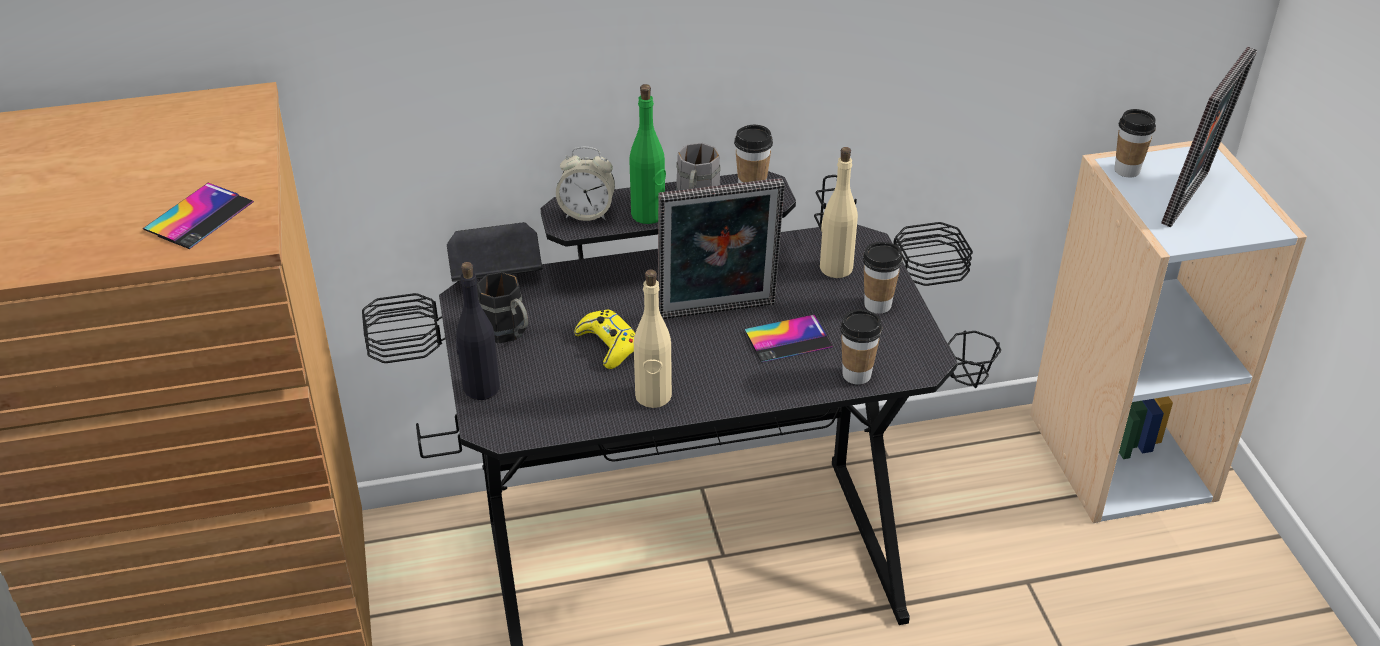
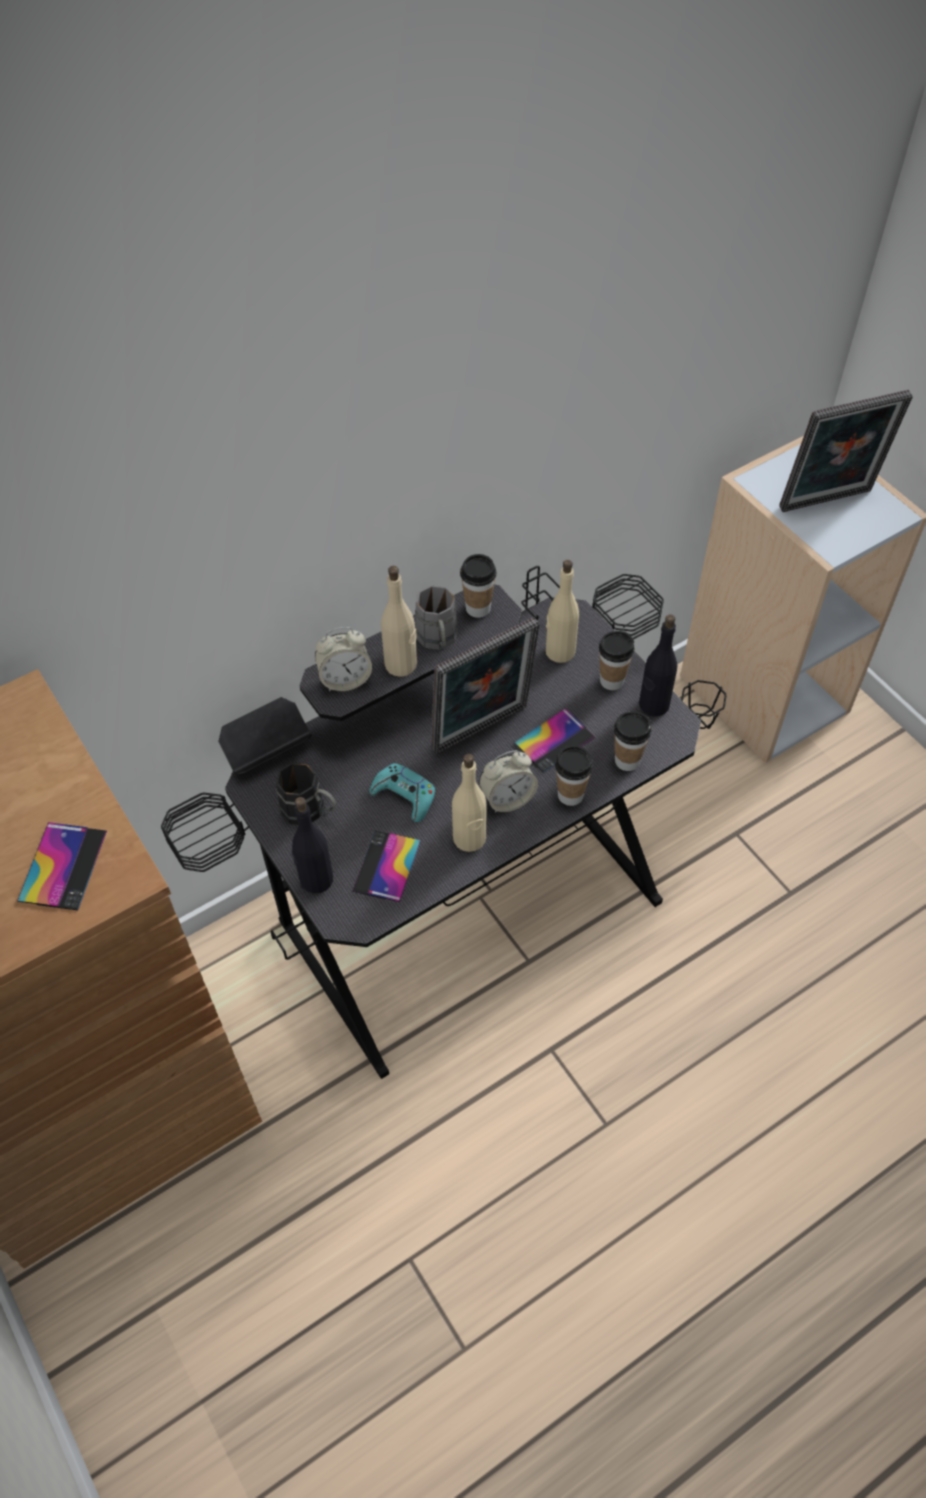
camera: 20 degrees left, 15 degrees up
(556, 396) = (387, 866): none -> phone
(608, 345) = (404, 796): yellow game controller -> turquoise game controller
(648, 214) = (401, 664): green bottle -> beige bottle
(711, 374) = (507, 798): none -> alarm clock
(911, 335) = (653, 705): none -> black bottle
(1127, 170) = (764, 484): cup -> cup (570, 795)
(1192, 200) = (828, 503): picture frame -> picture frame turned 60 degrees clockwise

